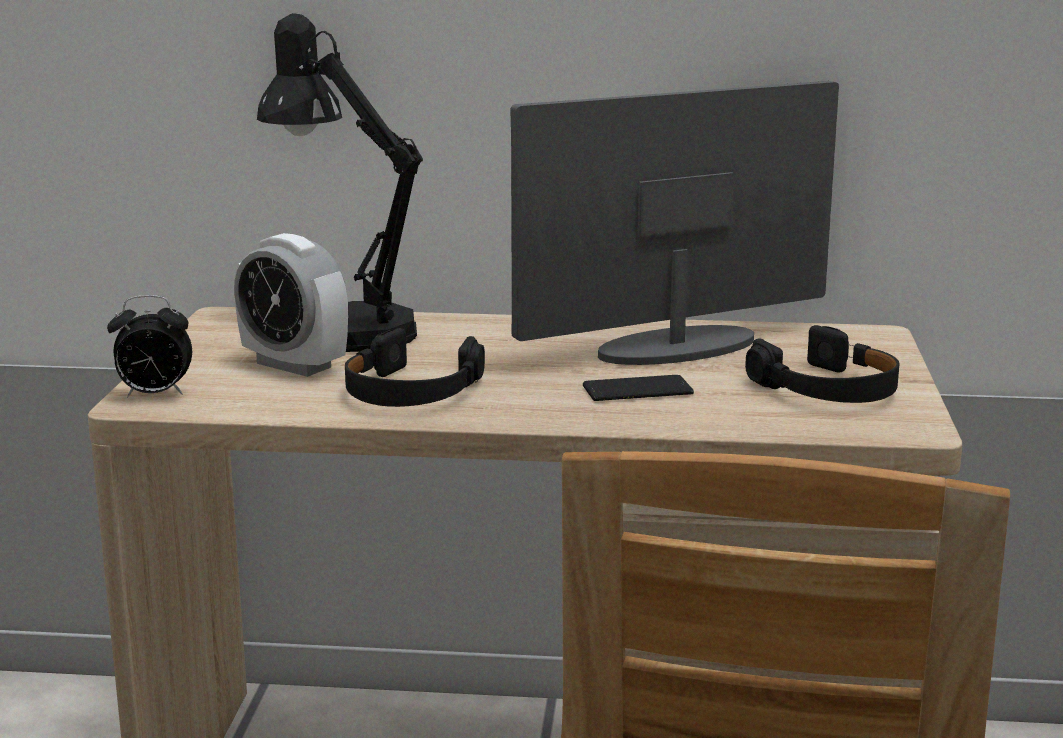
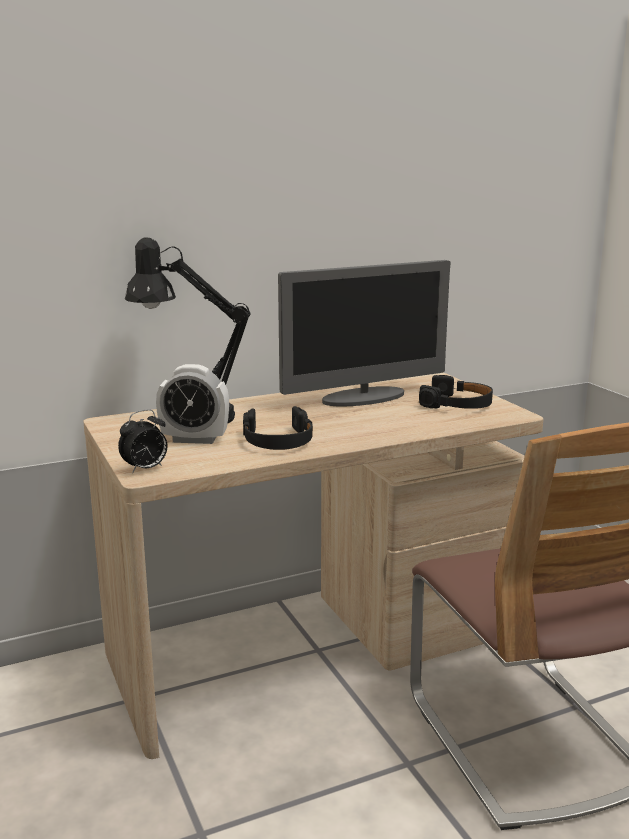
camera: 30 degrees left, 0 degrees up
(637, 390) = (381, 420): phone -> none
(675, 348) = (364, 397): monitor -> monitor turned 150 degrees counterclockwise

